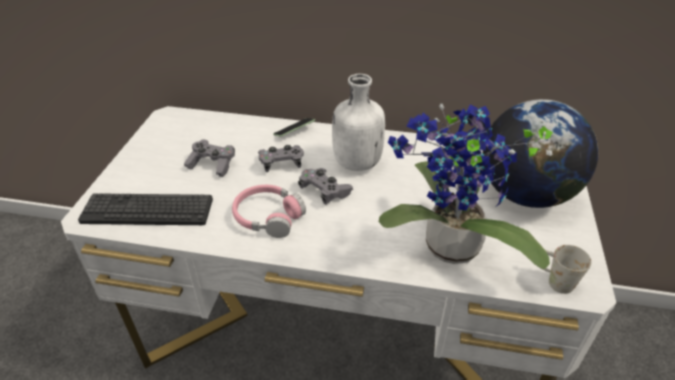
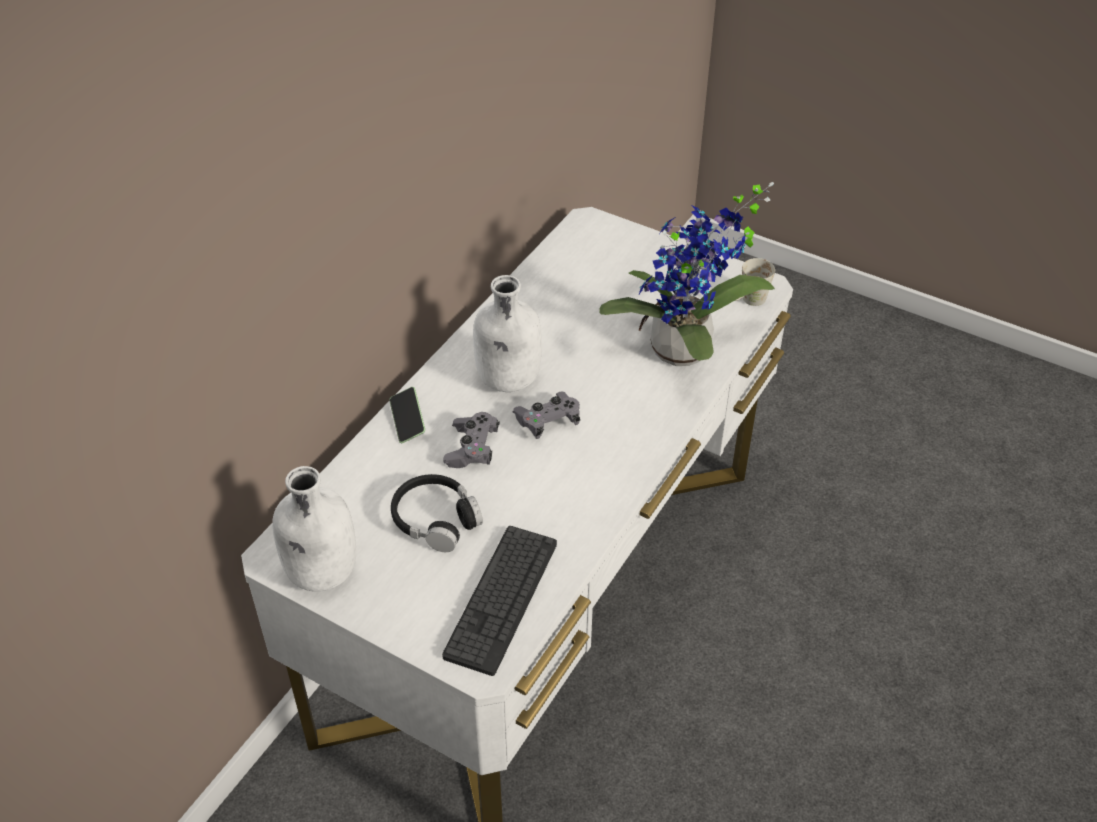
camera: 70 degrees left, 5 degrees up
(158, 134) = (321, 573): none -> white bottle
(212, 164) = (436, 519): grey game controller -> black headphones
(268, 217) = (569, 482): pink headphones -> none
(525, 194) = (629, 269): globe -> none

